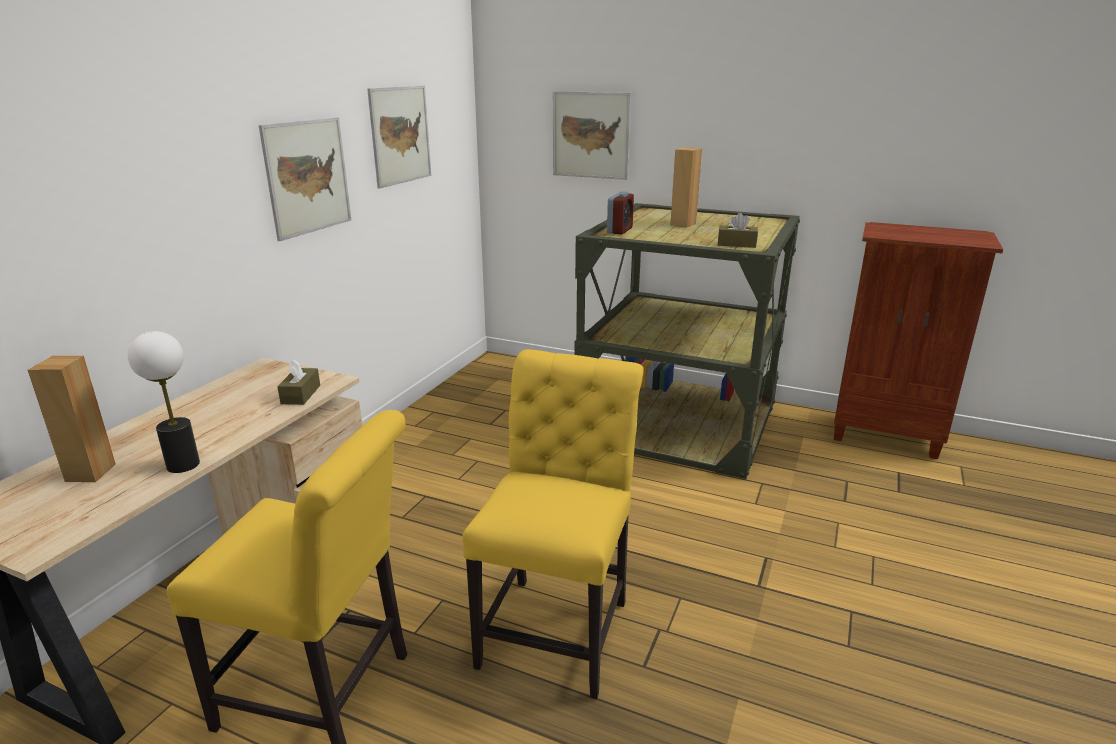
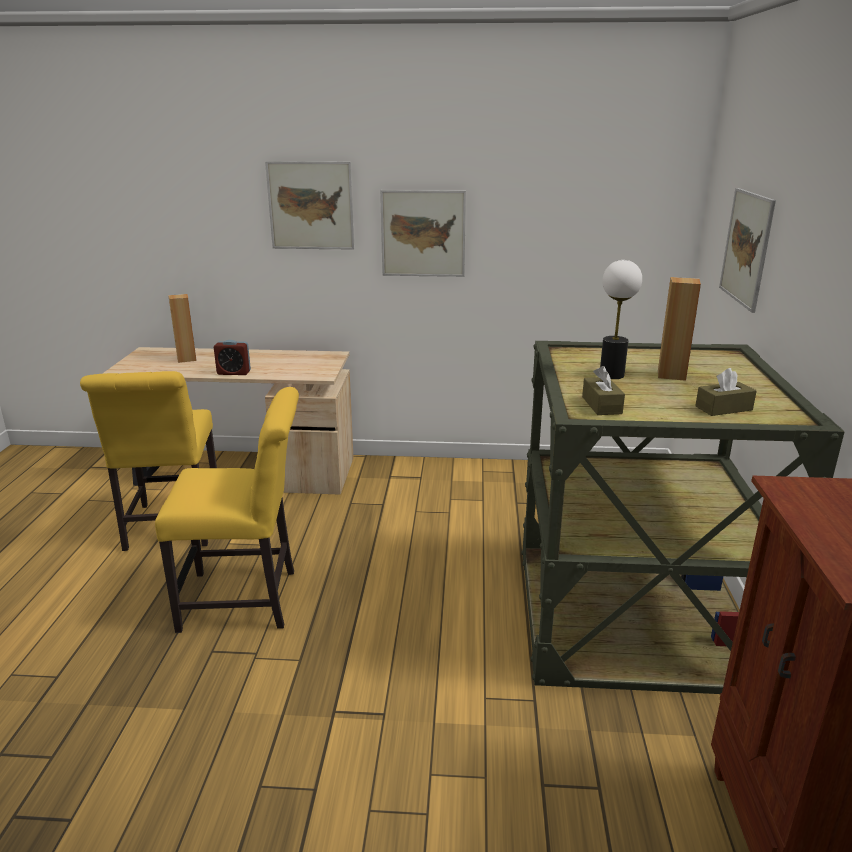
camera: 70 degrees right, 0 degrees up
(183, 465) = (198, 372): table lamp -> table lamp (612, 375)
(301, 394) = (297, 373): brown tissue box -> brown tissue box (723, 408)
(400, 135) = (552, 213): picture -> picture (311, 206)
(619, 230) = (592, 353): alarm clock -> alarm clock (234, 372)

